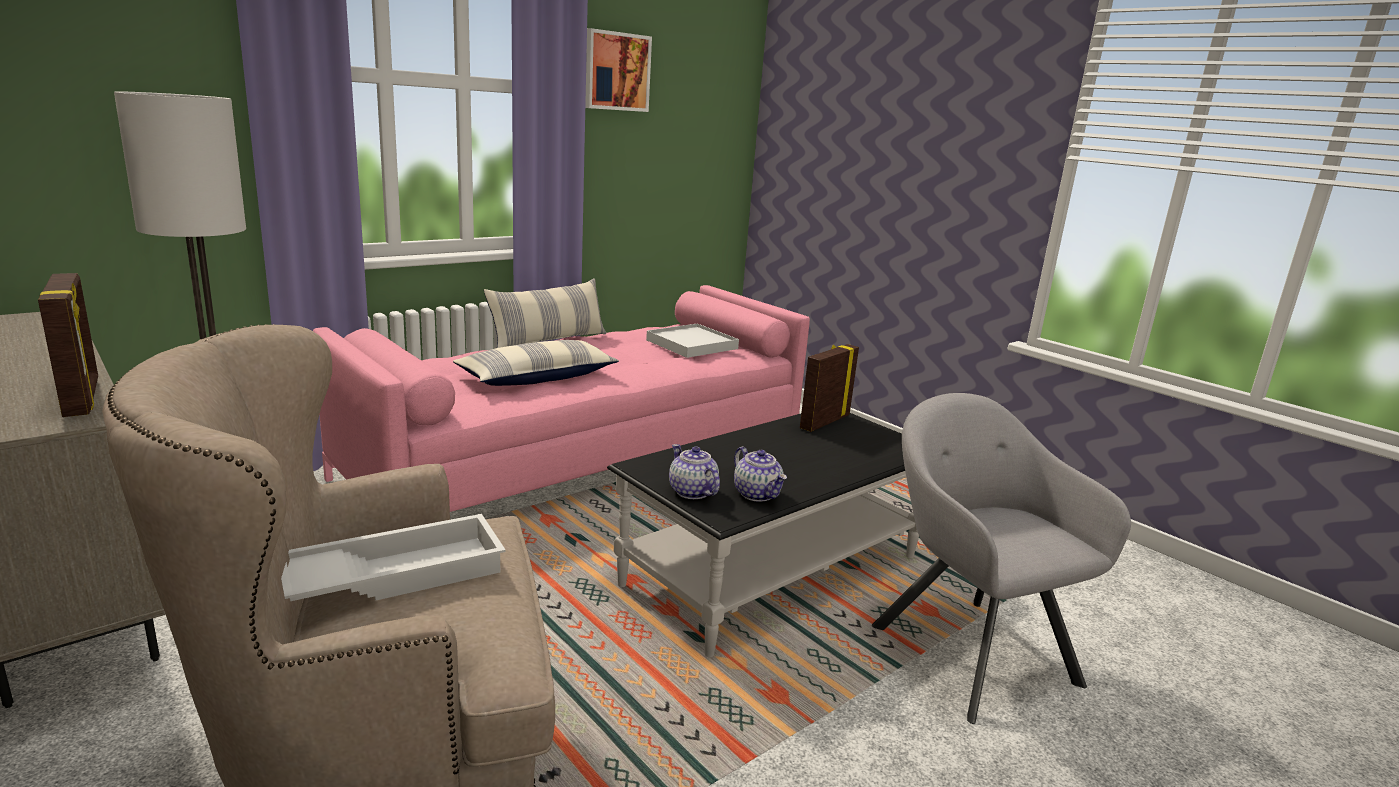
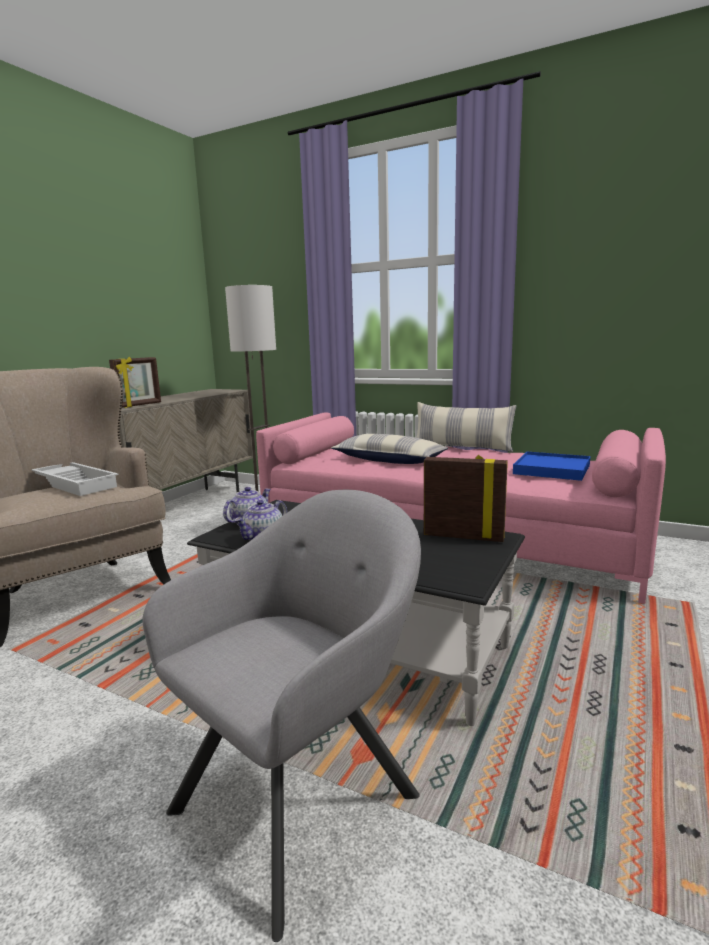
camera: 70 degrees right, 5 degrees down
(615, 71) = (568, 228): picture -> none
(692, 344) = (552, 469): white tray -> blue tray

